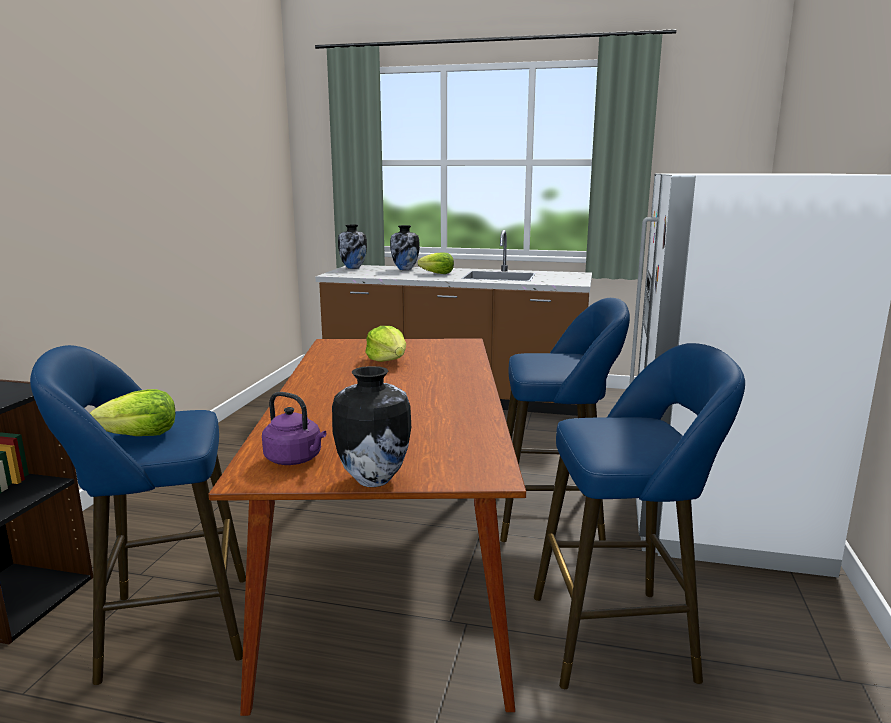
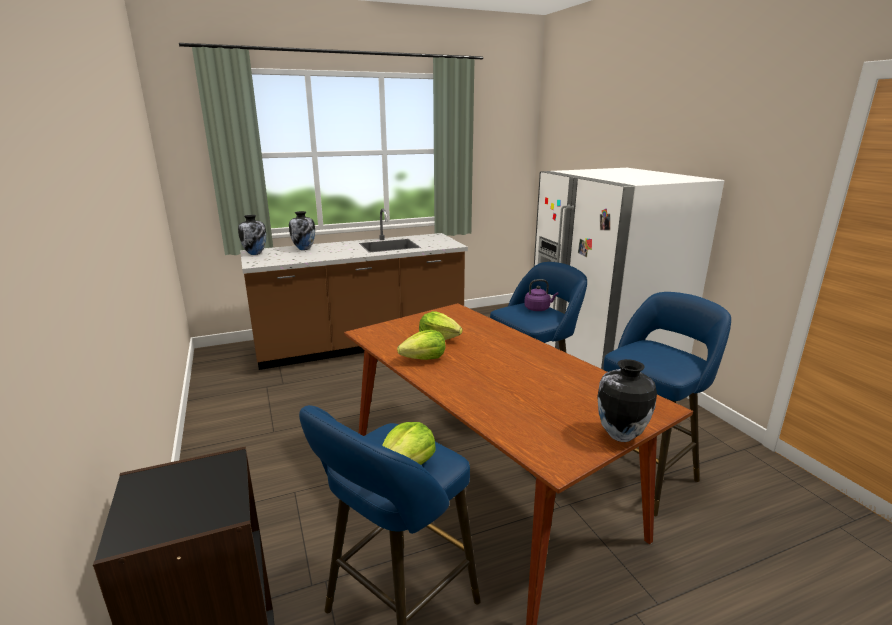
camera: 35 degrees left, 5 degrees up
(295, 459) = (552, 440): purple kettle -> purple kettle (538, 309)
(437, 274) = (341, 250): lettuce -> lettuce (424, 359)

